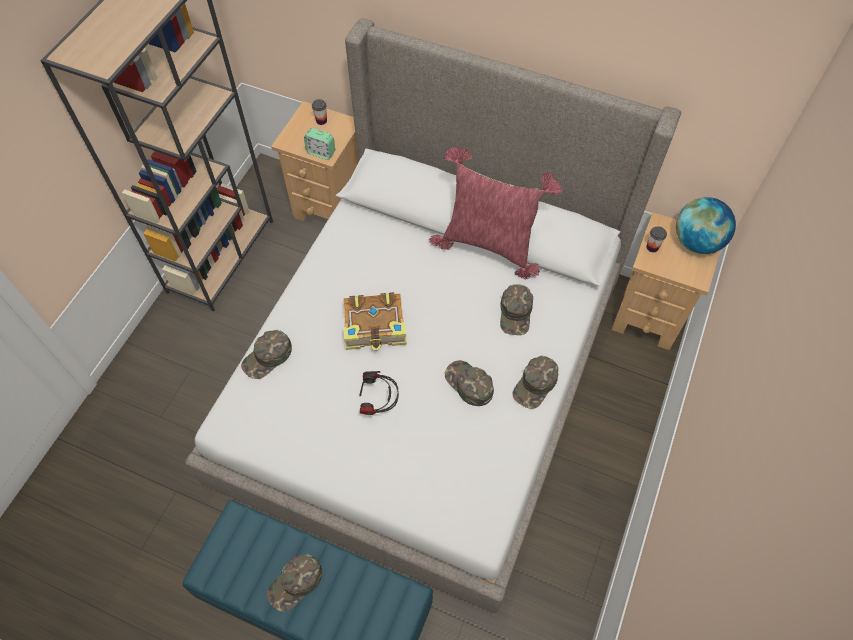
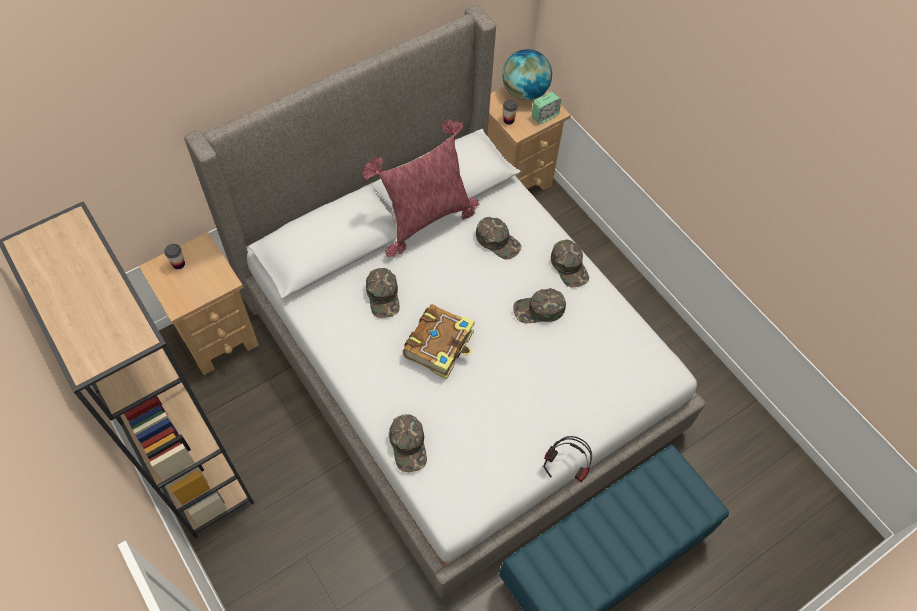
camera: 60 degrees left, 0 degrees up
(295, 583) = (614, 541): green cap -> green cap (383, 296)
(321, 152) = (217, 284): alarm clock -> alarm clock (544, 116)
(379, 403) = (514, 382): headphones -> headphones (567, 465)

